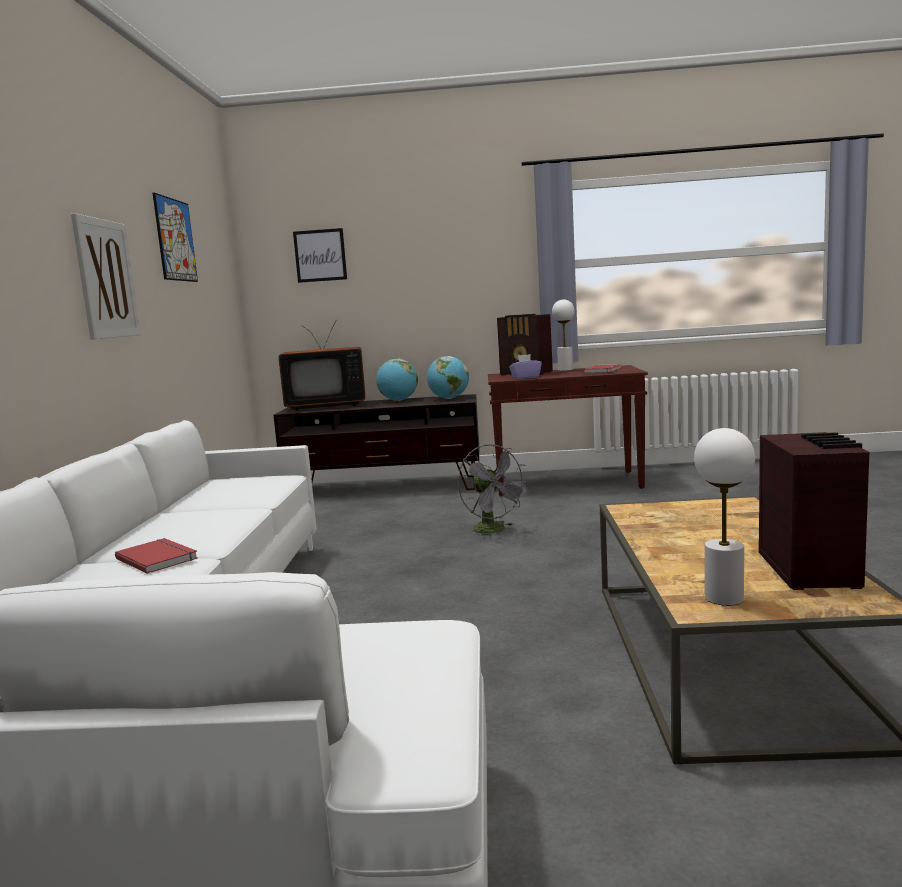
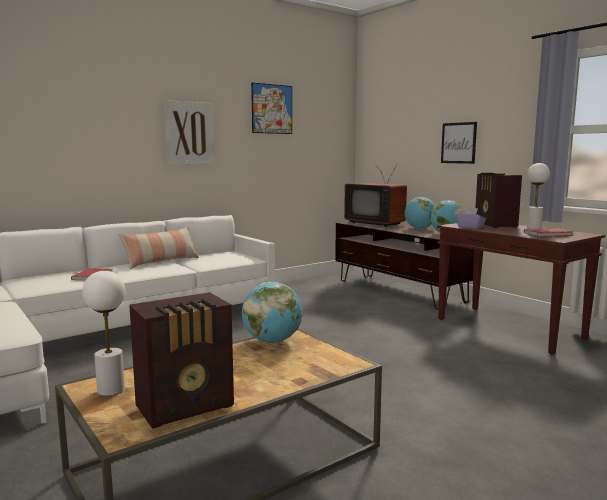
camera: 50 degrees right, 0 degrees up
(175, 515) = (161, 262): none -> pillow
(320, 255) = (396, 116): picture -> picture (458, 143)
(494, 530) = (367, 337): grey fan -> none
(638, 517) = (272, 341): none -> globe

